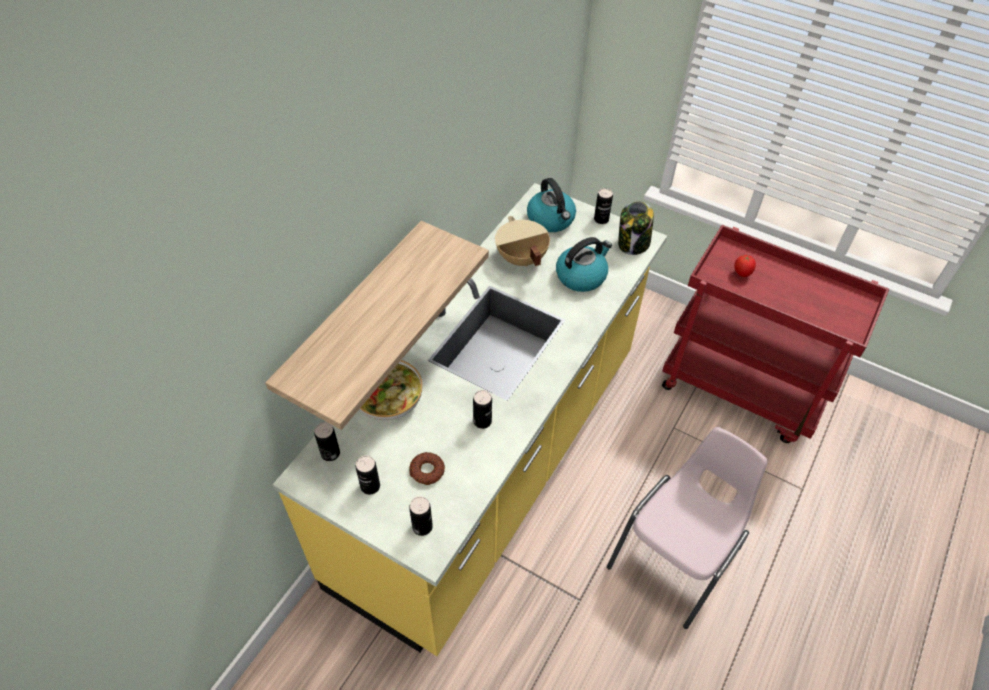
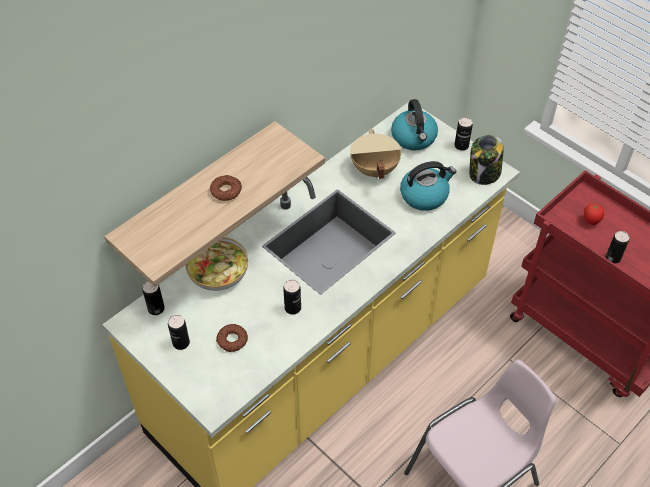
camera: 15 degrees right, 0 degrees up
(391, 305) = (226, 191): none -> donut
(422, 526) = (214, 385): can -> can (613, 258)

